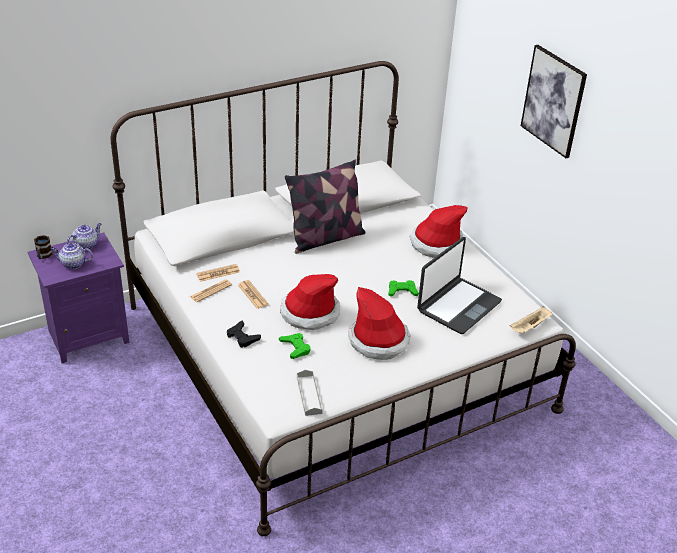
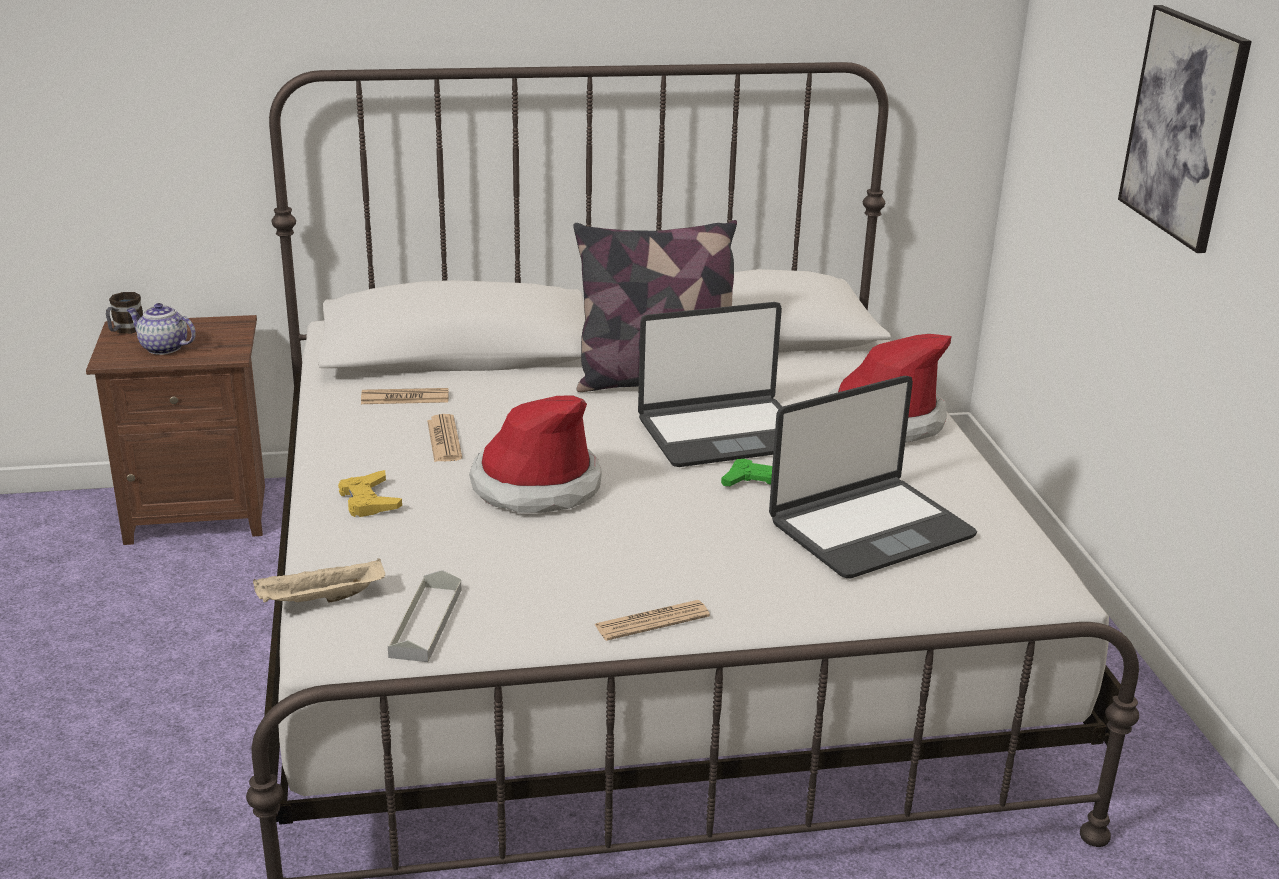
camera: 20 degrees right, 10 degrees down
(86, 245) = (210, 326): teapot -> none
(87, 336) = (198, 512): purple nightstand -> brown nightstand
(211, 291) = (368, 421): newspaper -> newspaper (652, 621)
(242, 337) = (369, 500): black game controller -> yellow game controller
(295, 348) = (461, 537): green game controller -> none
(373, 265) = (723, 433): none -> laptop
(378, 341) = (648, 557): hat -> none
(530, 327) = (1021, 596): beige tray -> beige tray (320, 600)

